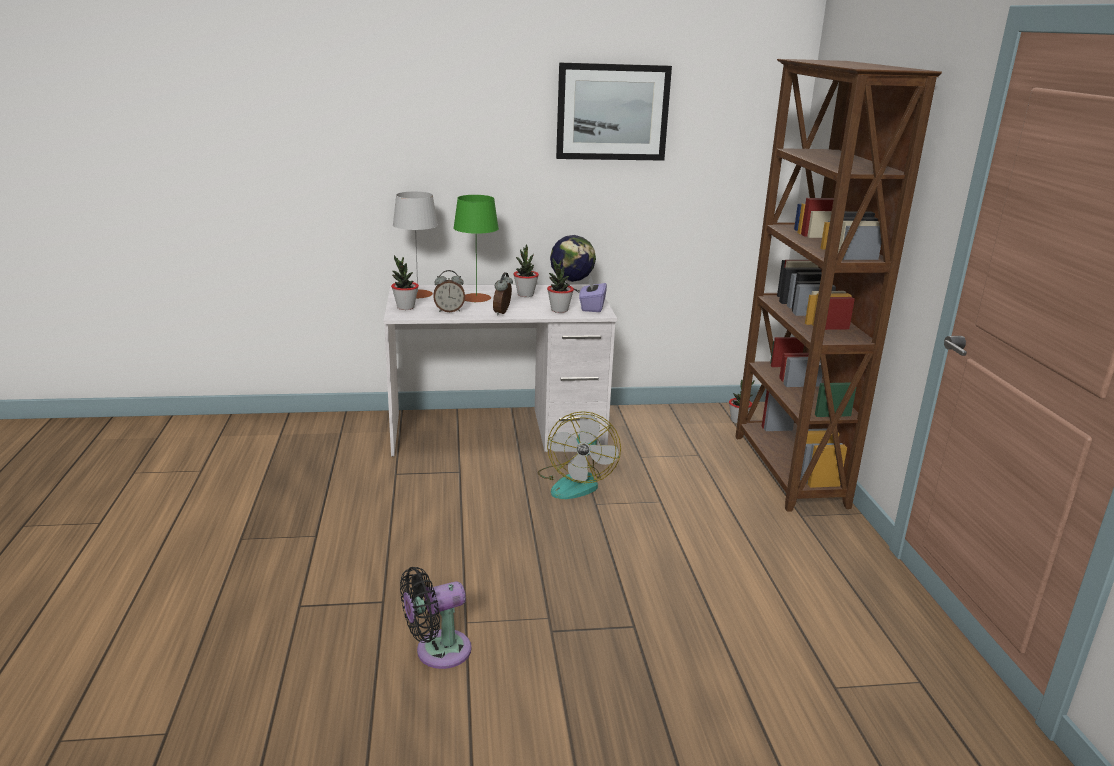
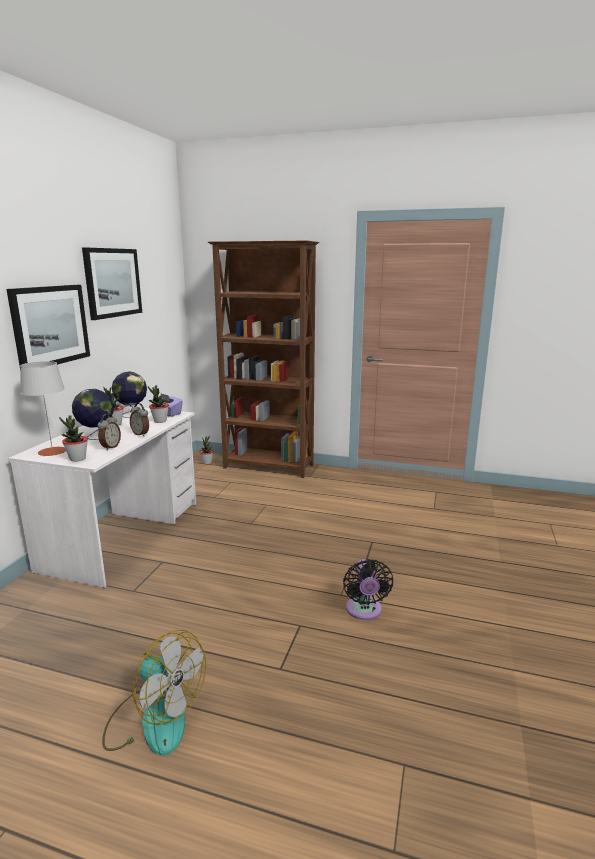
camera: 65 degrees left, 5 degrees down
(476, 298) = (96, 436): green table lamp -> globe
(484, 156) = (50, 325): none -> picture
(576, 482) = (221, 523): fan -> fan (154, 719)

